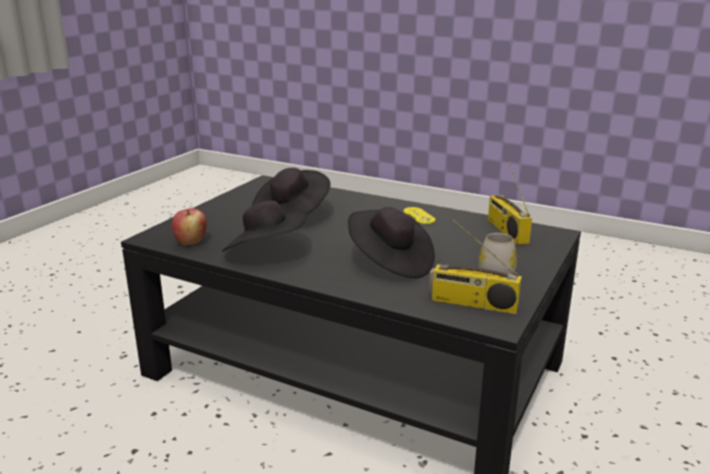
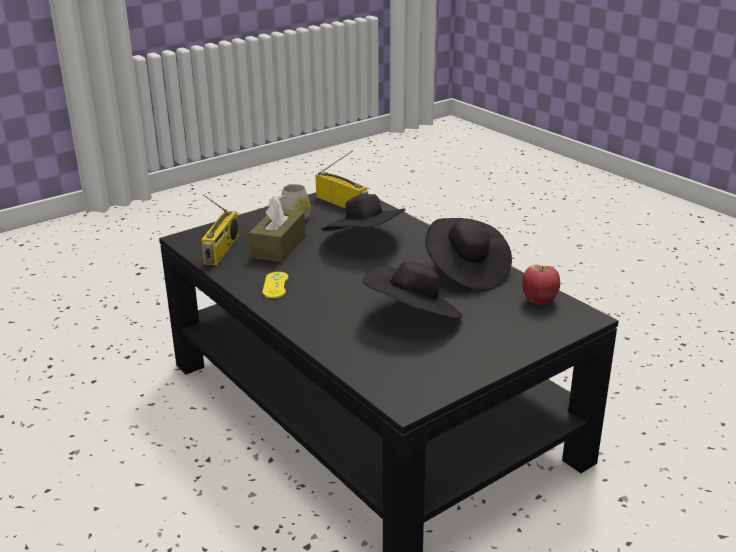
camera: 155 degrees left, 5 degrees up
(464, 242) = (278, 246): none -> brown tissue box

